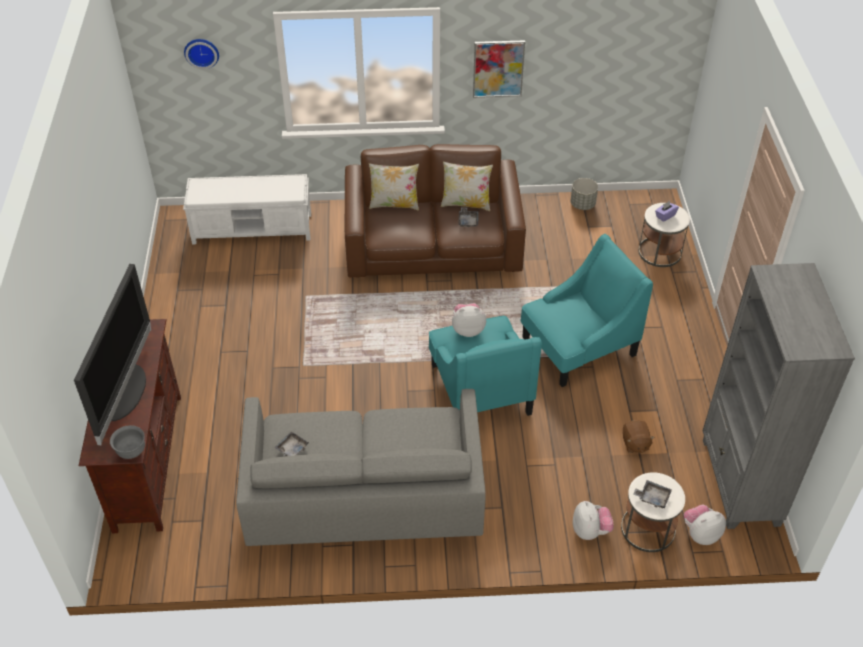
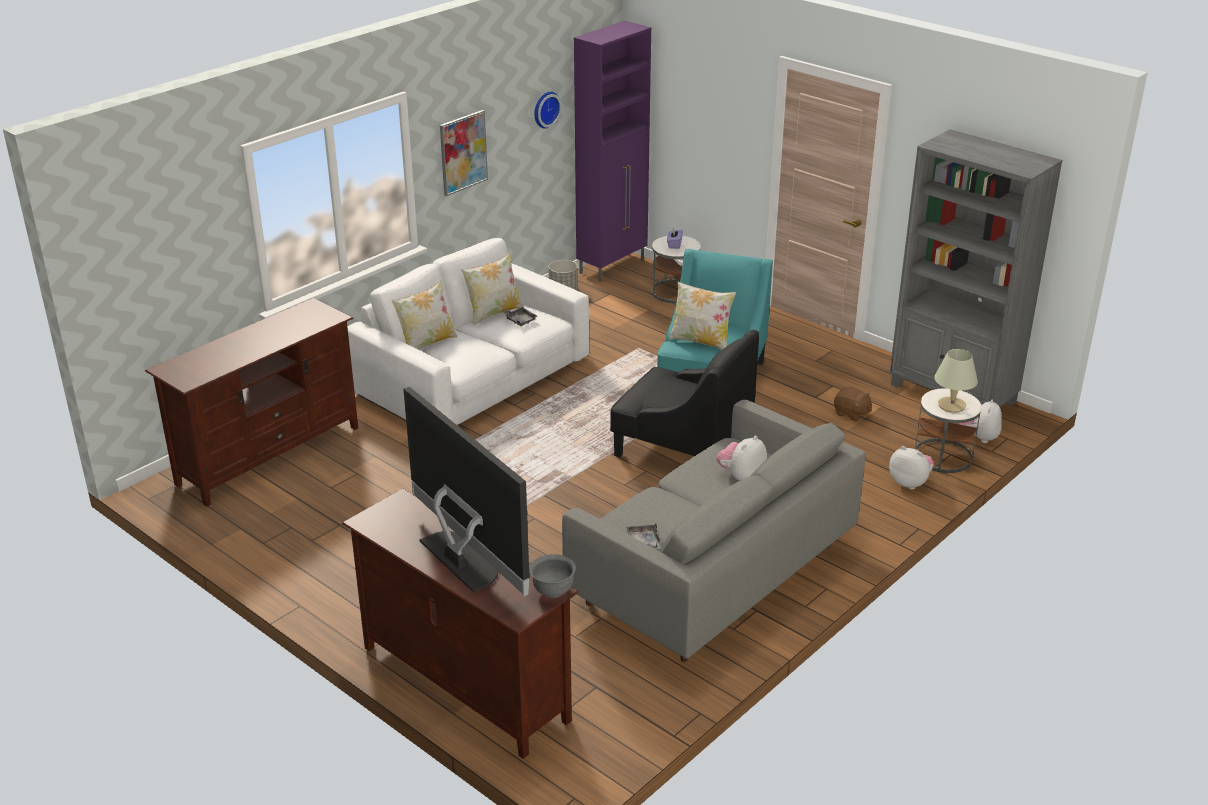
camera: 45 degrees left, 15 degrees down
(201, 52) = (165, 227): wall clock -> wall clock (545, 109)
(253, 229) = (269, 455): white bench -> brown tv stand
(433, 243) = (474, 376): brown sofa -> white sofa
(468, 329) = (645, 387): plush toy -> plush toy (741, 477)
(480, 388) = (682, 448): turquoise armchair -> black armchair
(559, 315) = (700, 341): none -> pillow
(647, 202) = (613, 266): none -> purple cabinet
(652, 497) = (951, 405): grey tray -> beige table lamp

